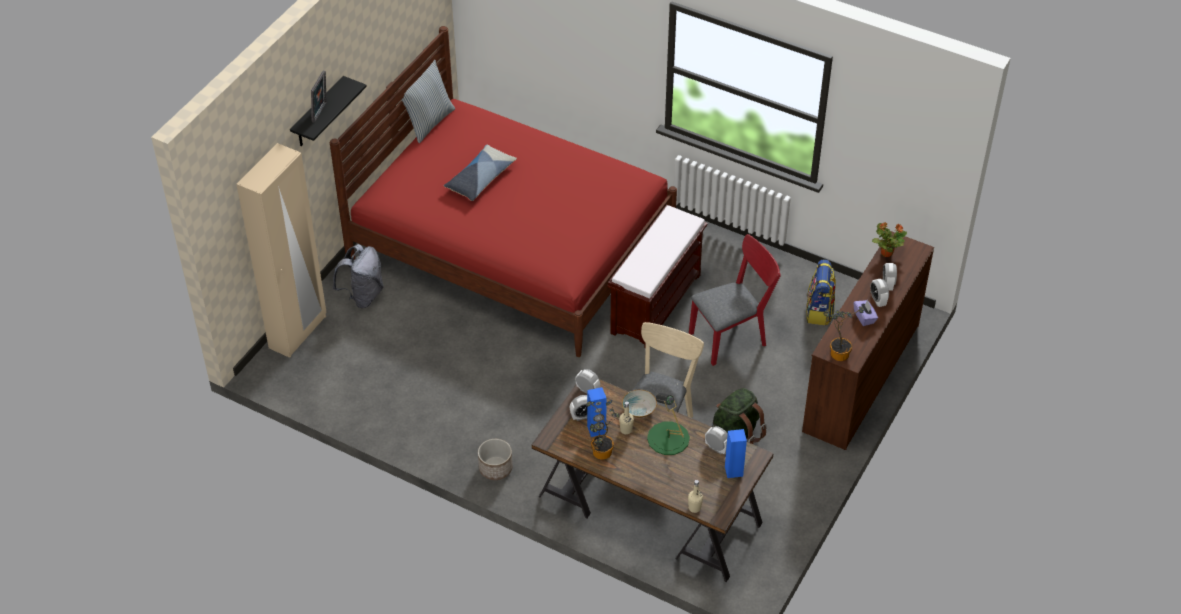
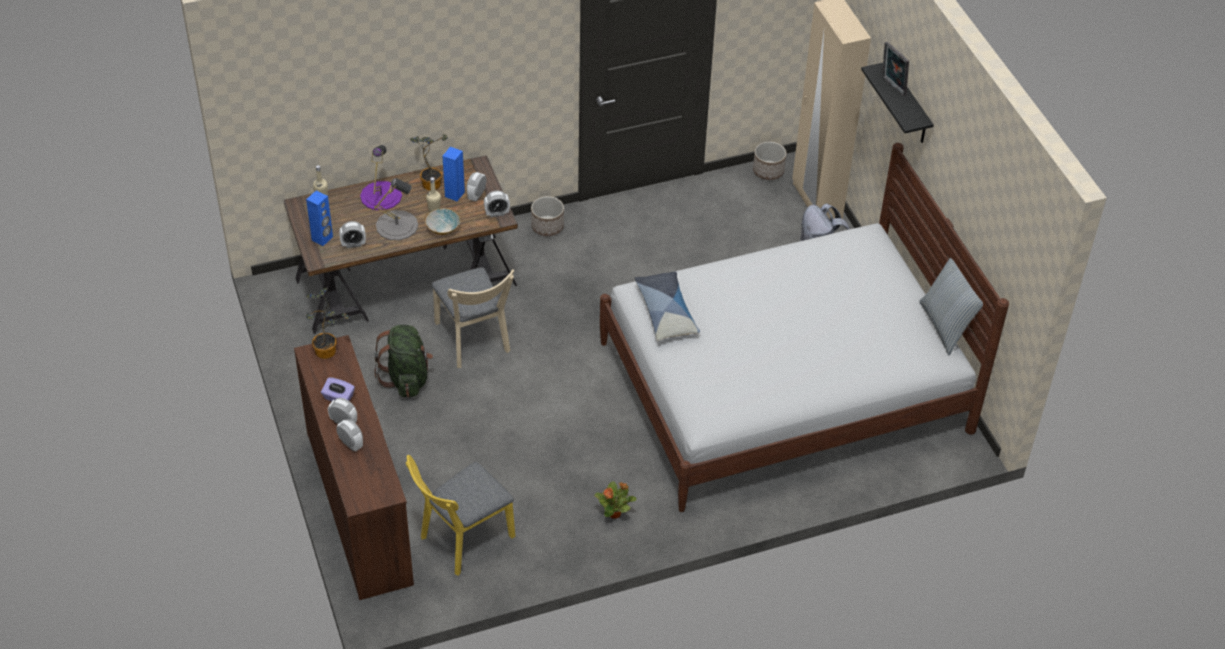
camera: 130 degrees right, 0 degrees up
(288, 380) = (768, 171): none -> planter
(480, 178) = (823, 308): pillow -> pillow (666, 312)
(512, 245) = (783, 386): red bed -> white bed
(650, 472) = (381, 196): none -> purple table lamp
(656, 303) = (604, 434): brown bench -> none
(668, 438) = (397, 225): green table lamp -> grey table lamp
(732, 336) = (507, 456): red chair -> none
(819, 311) = (462, 541): backpack -> yellow chair
(886, 253) = (384, 474): potted plant -> potted plant (615, 513)

